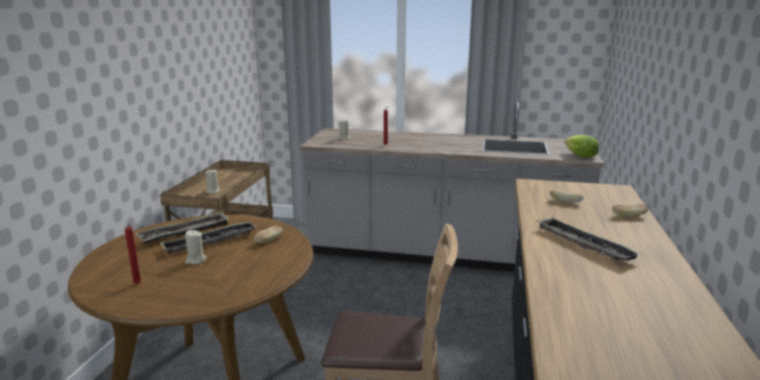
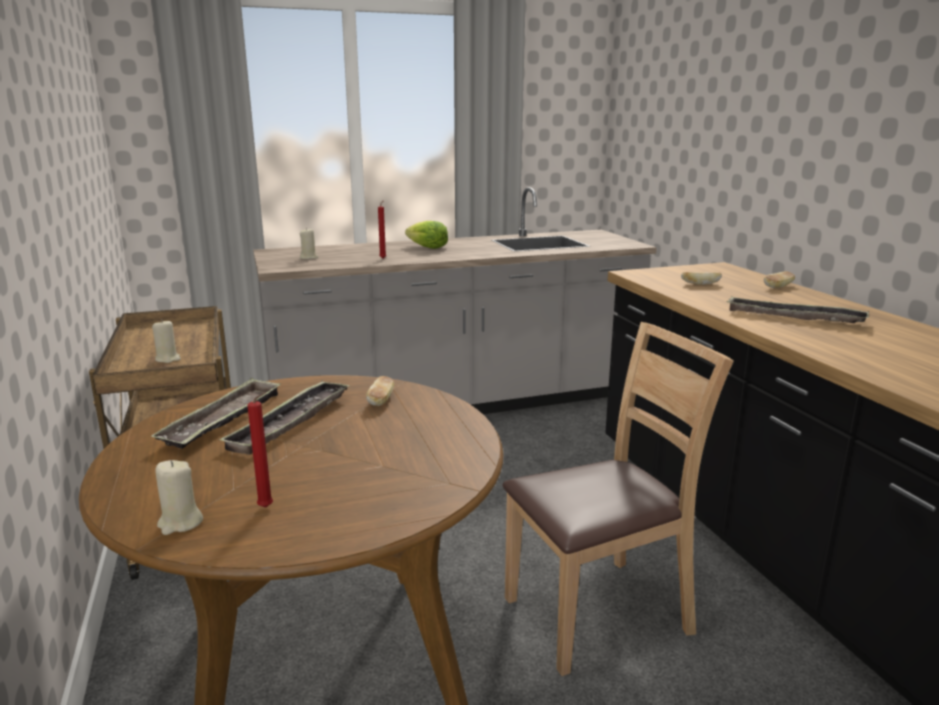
camera: 30 degrees left, 0 degrees up
(195, 260) = (310, 451): beige candle -> beige candle (180, 523)
(580, 156) = (623, 244): lettuce -> lettuce (427, 247)

